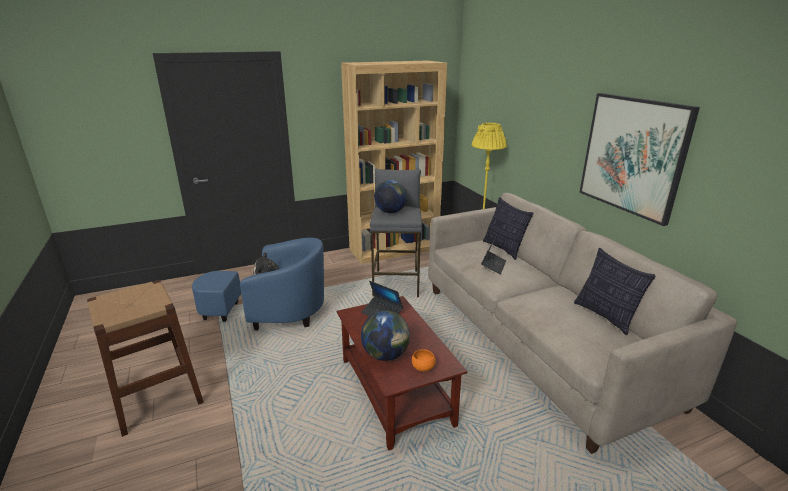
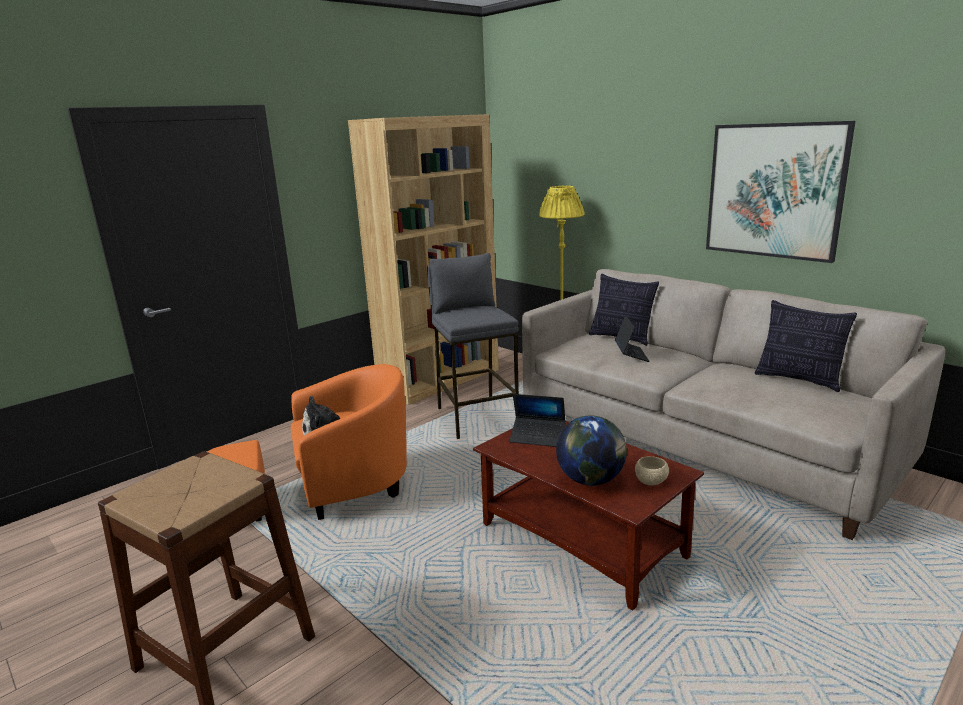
camera: 20 degrees left, 5 degrees down
(272, 313) = (327, 491): blue armchair -> orange armchair
(390, 212) = (466, 314): globe -> none
(423, 368) = (651, 482): orange bowl -> beige bowl

